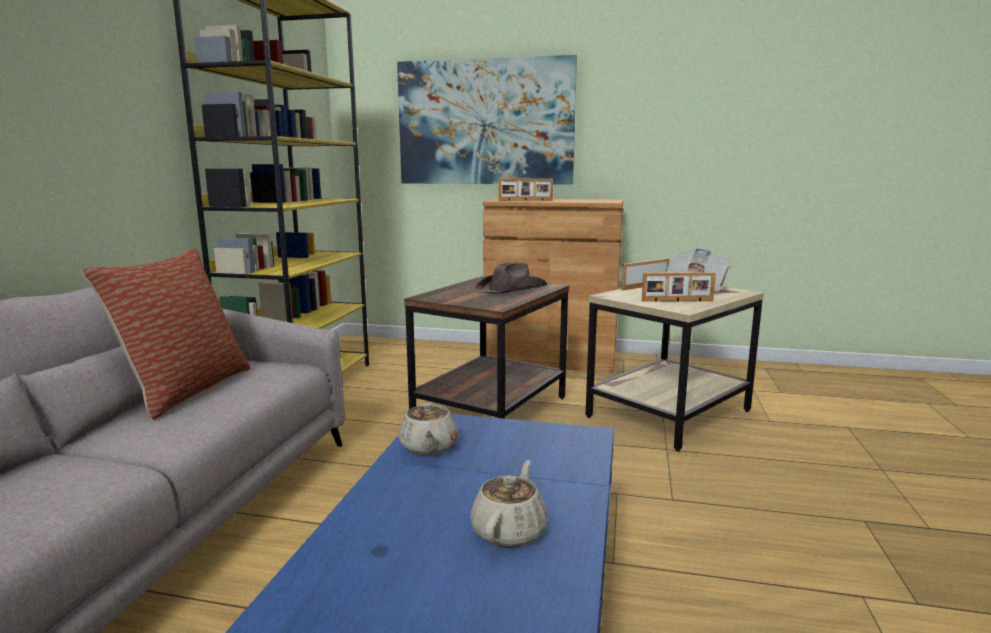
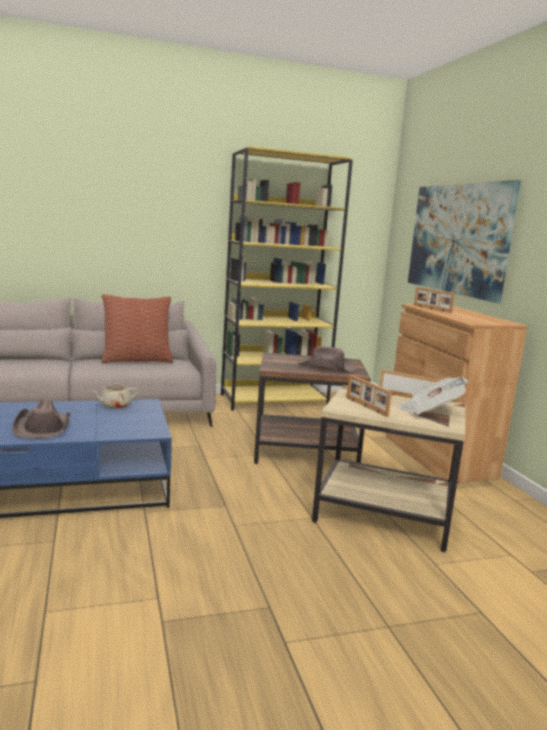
camera: 60 degrees right, 0 degrees up
(509, 531) = (43, 427): beige teapot -> brown hat

